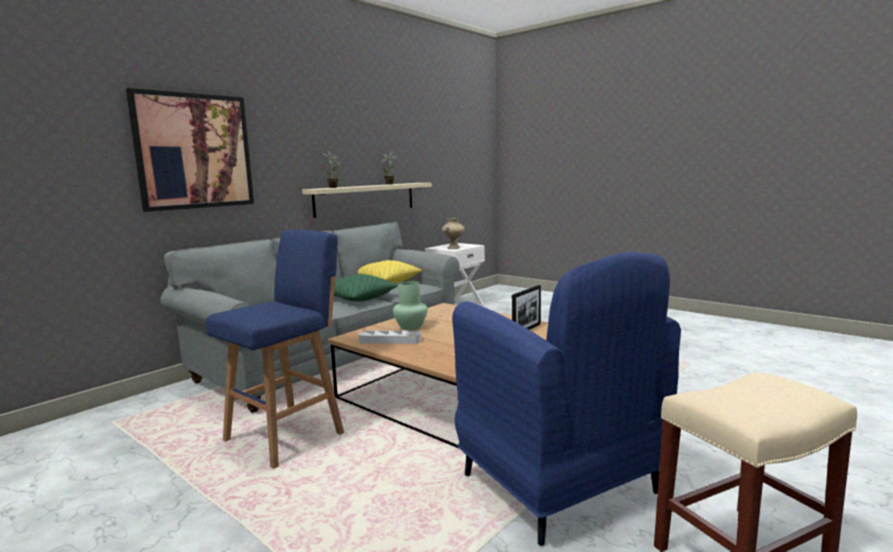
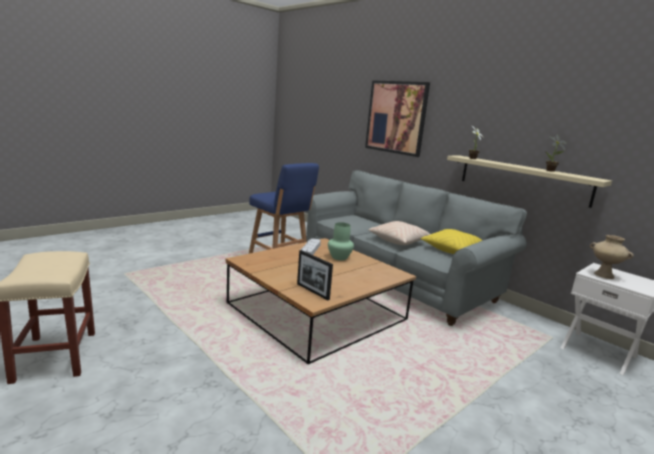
camera: 95 degrees right, 5 degrees up
(357, 298) = (399, 241): green pillow -> beige pillow
(561, 486) = (167, 322): blue armchair -> none

